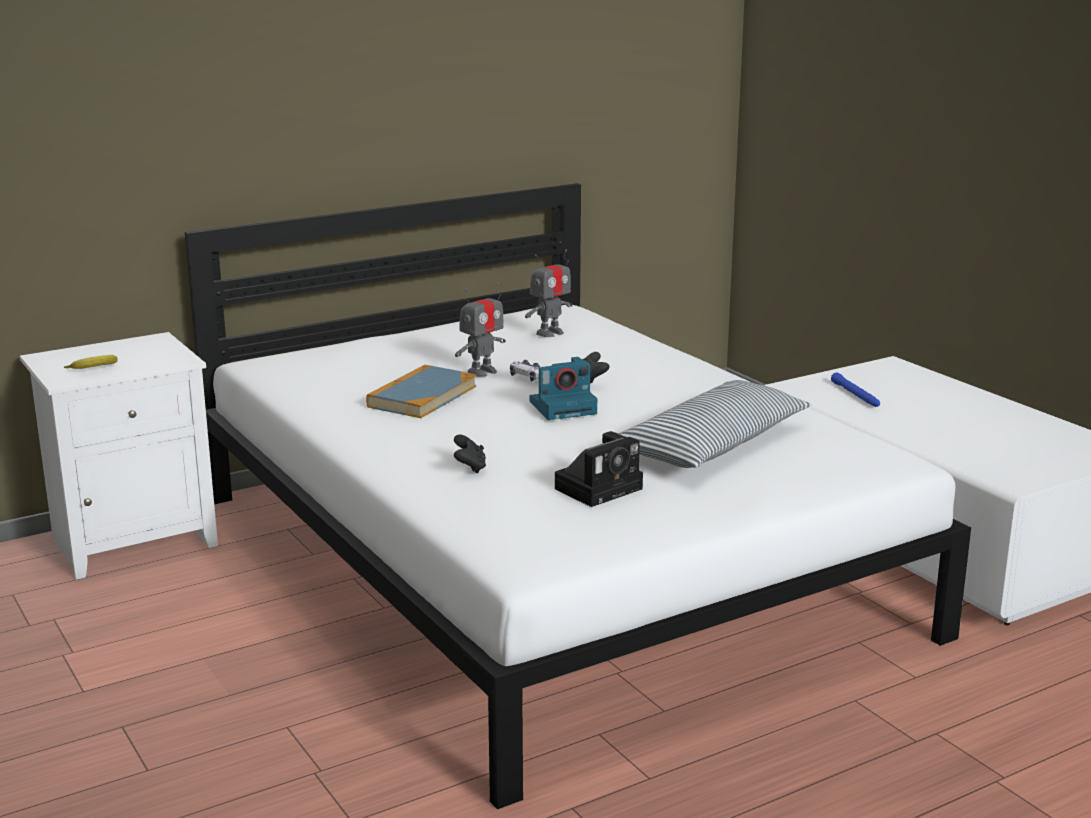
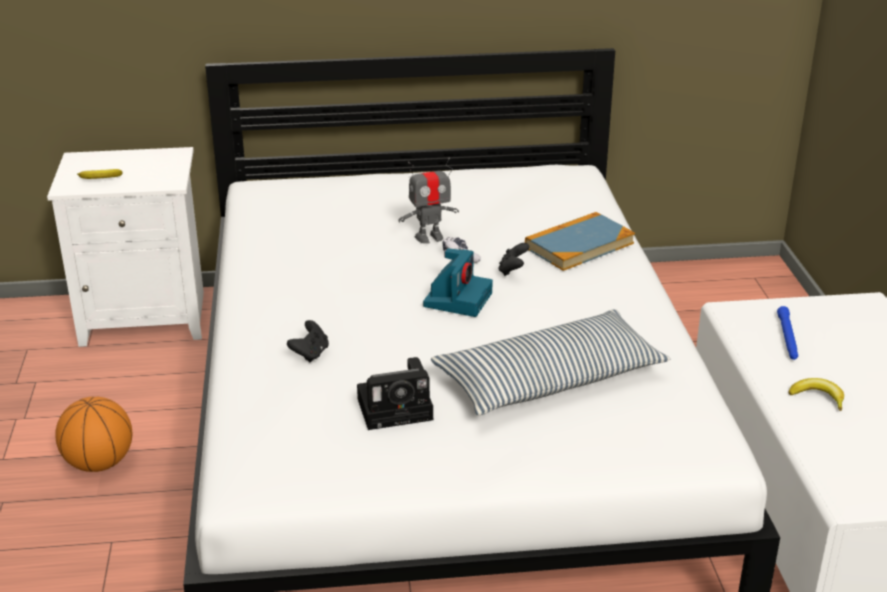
camera: 25 degrees right, 10 degrees up
(205, 668) = (99, 463): none -> basketball
(422, 396) = (350, 257): book -> book (579, 245)
(550, 333) = (530, 202): toy robot -> none
(564, 407) = (458, 299): camera -> camera turned 75 degrees counterclockwise
(920, 427) = (818, 397): none -> banana

